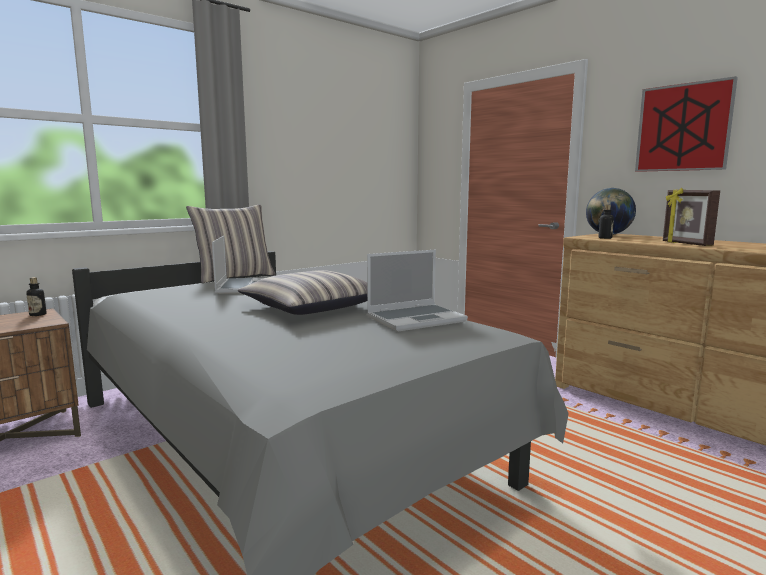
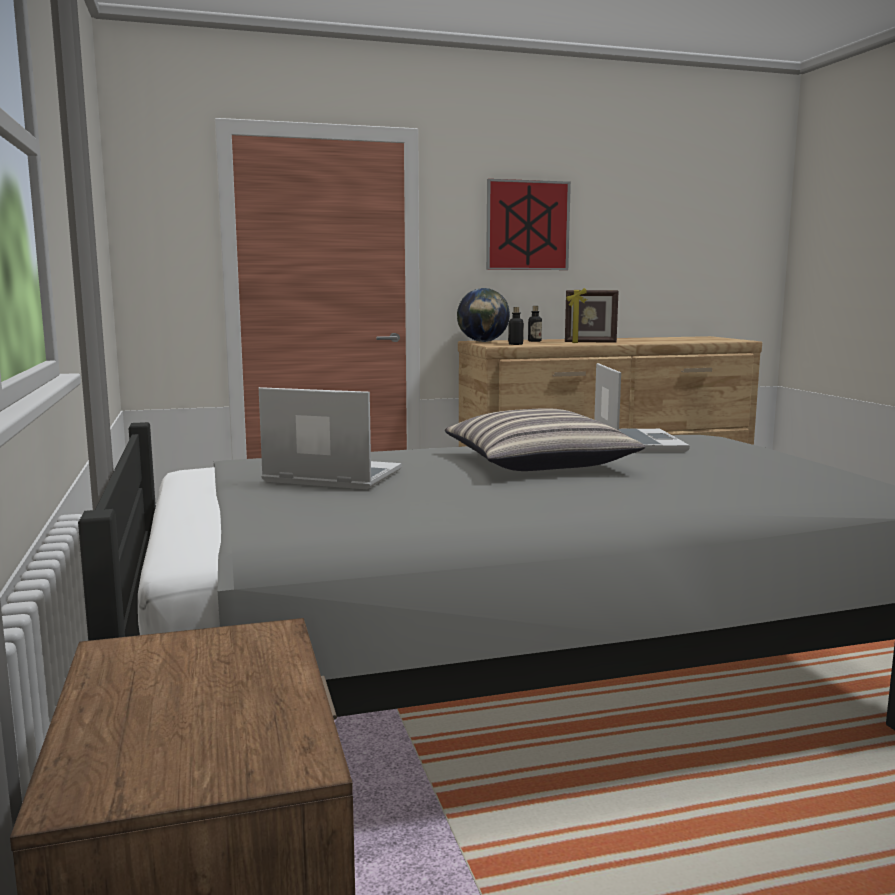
camera: 65 degrees left, 0 degrees up
(38, 314) = (150, 651): bottle -> bottle (534, 341)
(235, 277) = (165, 482): pillow -> none

